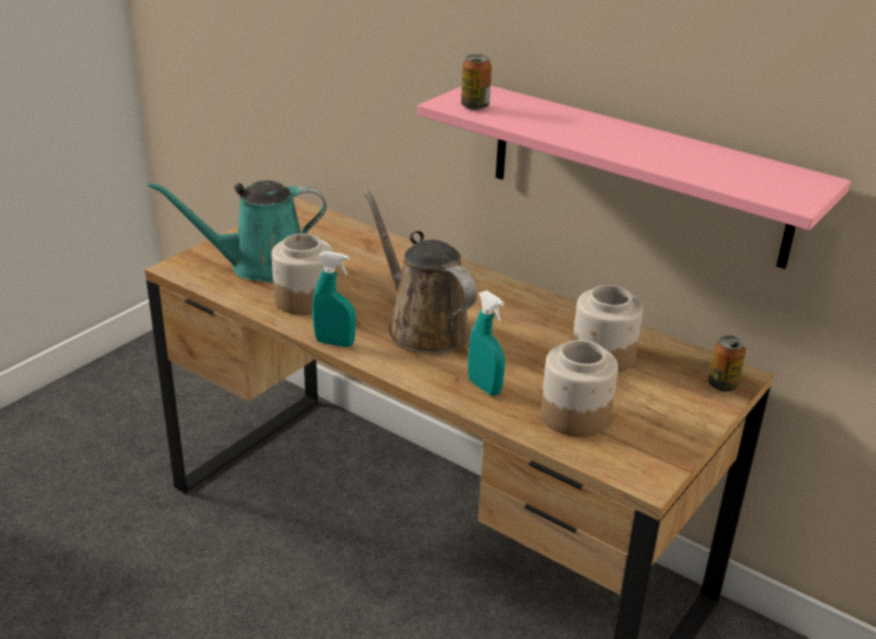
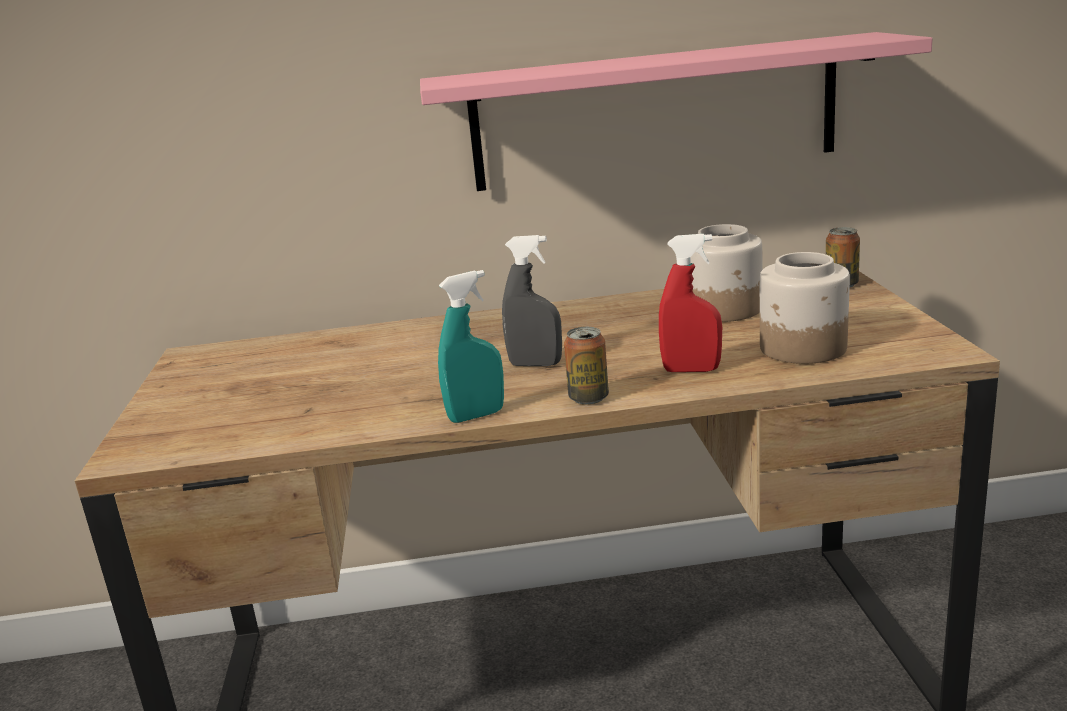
camera: 40 degrees left, 10 degrees down
(261, 266) = (244, 407): turquoise watering can -> none
(304, 299) = (361, 405): jar -> none
(423, 327) = (535, 364): brown watering can -> grey spray bottle
(475, 106) = (481, 78): can -> can (588, 398)
(484, 387) = (691, 370): turquoise spray bottle -> red spray bottle

